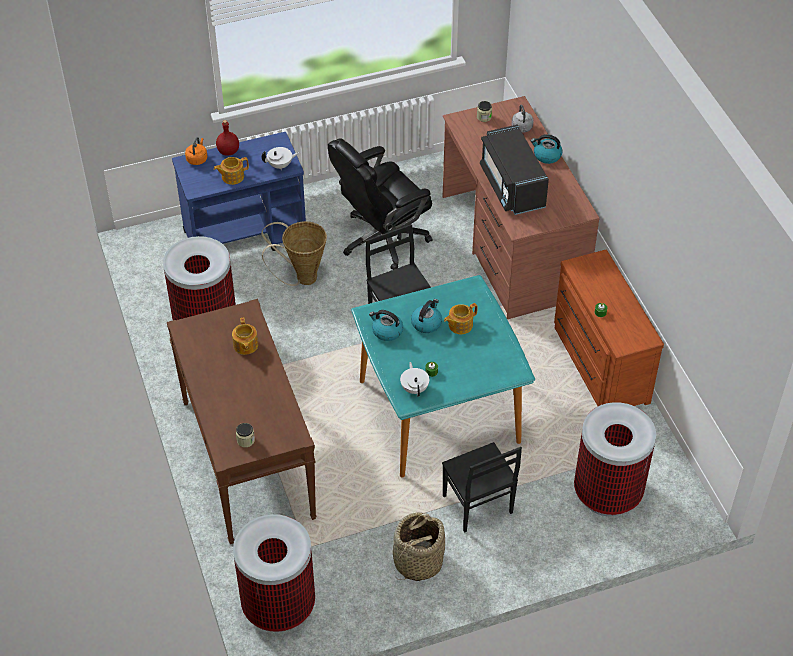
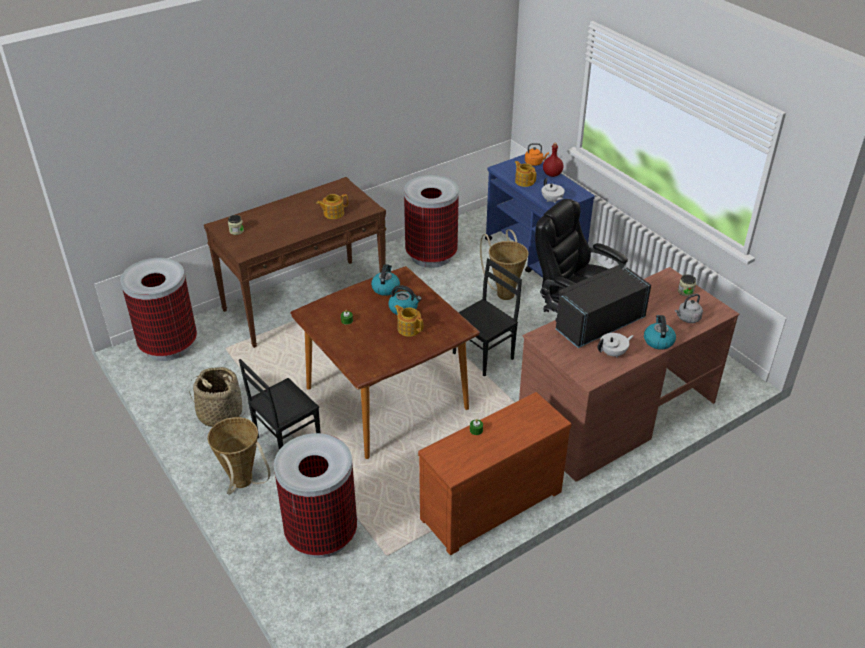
camera: 75 degrees right, 10 degrees down
(414, 388) = (324, 314): white teapot -> white teapot (613, 353)
(439, 410) = (387, 398): turquoise dining table -> brown dining table
(529, 550) = (243, 484): none -> basket

